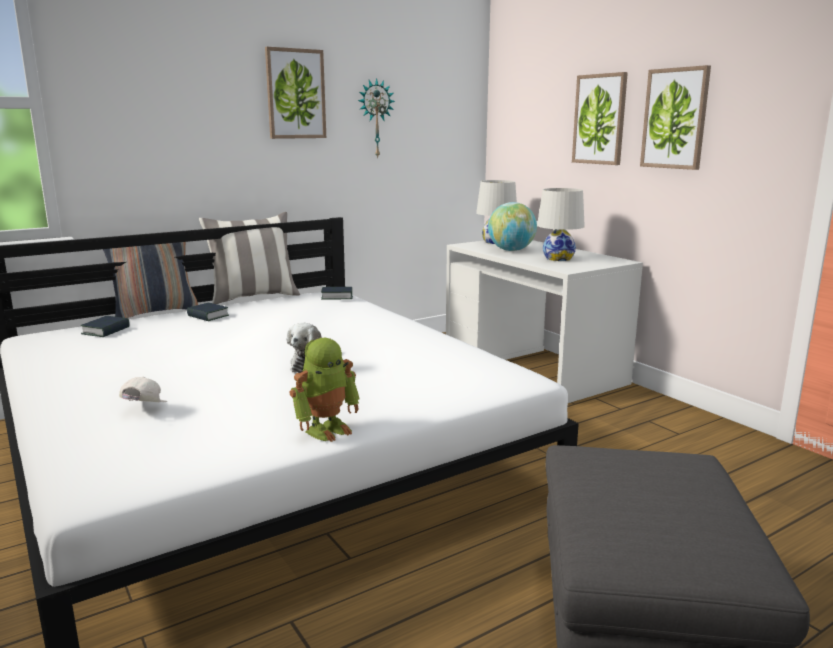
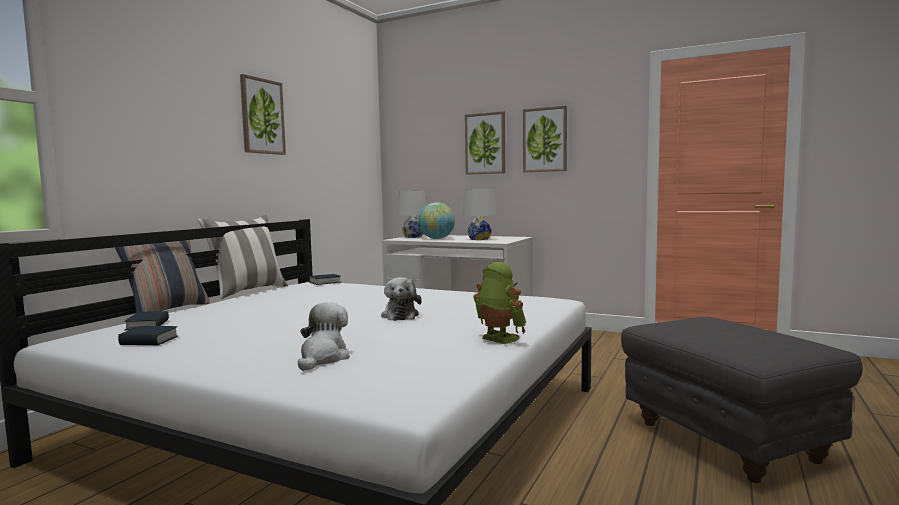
camera: 30 degrees left, 10 degrees down
(143, 411) = (323, 358): white cap -> plush toy
(208, 316) = (233, 305): book -> book (149, 341)
(327, 429) = (497, 339): toy robot -> toy robot turned 60 degrees counterclockwise
(375, 119) = (315, 142): wall clock -> none

